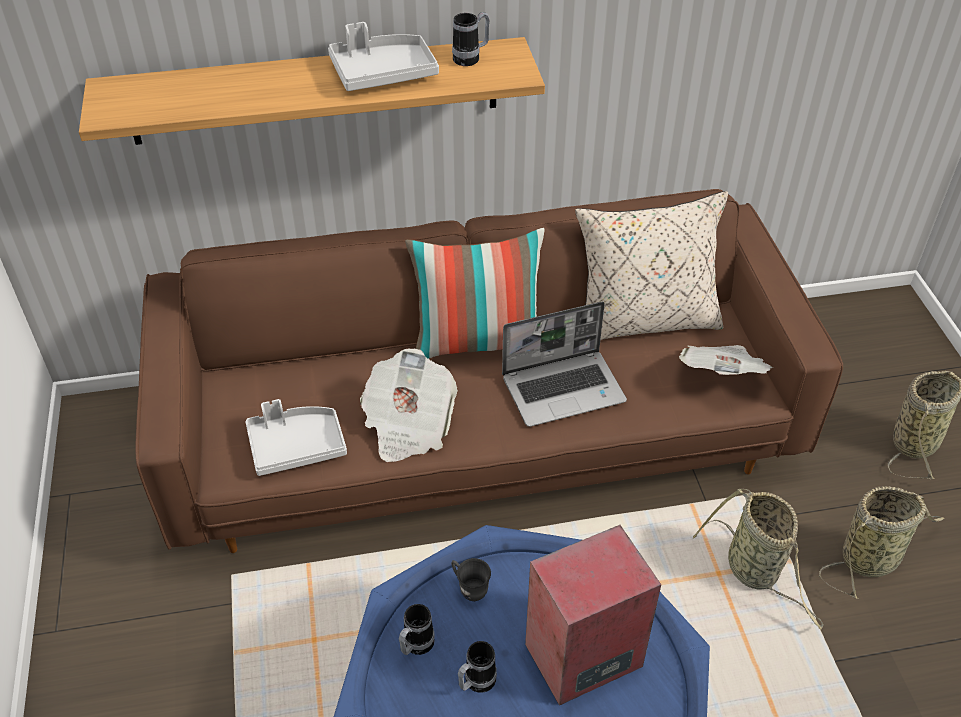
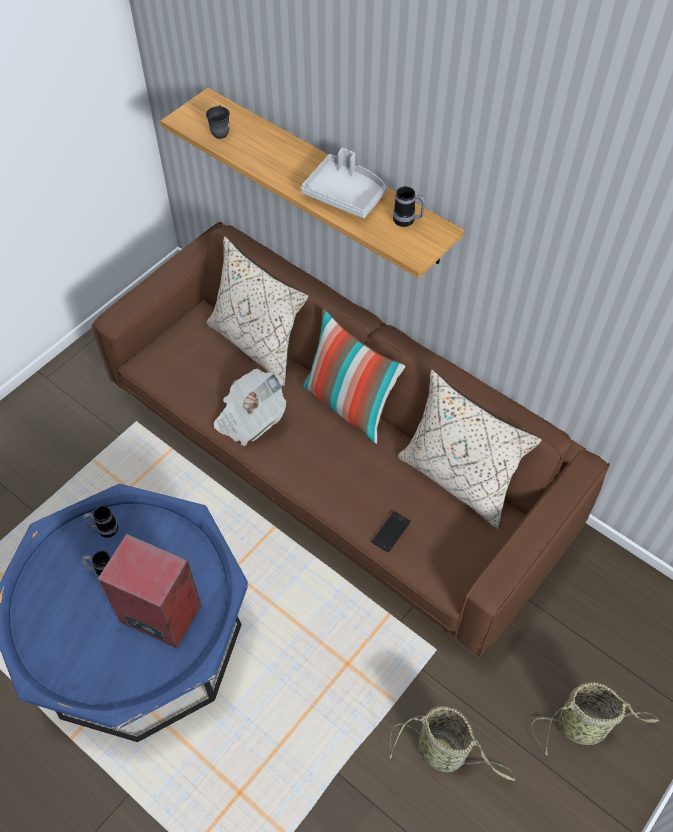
camera: 50 degrees right, 10 degrees up
(296, 446) = (188, 380): grey tray -> none
(319, 363) = (258, 344): none -> beige pillow
(469, 588) = (160, 528): grey mug -> grey mug (220, 131)
(564, 388) = (352, 475): laptop -> none
(658, 401) = (391, 532): none -> phone
(721, 376) = (449, 554): newspaper -> none
(755, 572) = (368, 685): basket -> none

